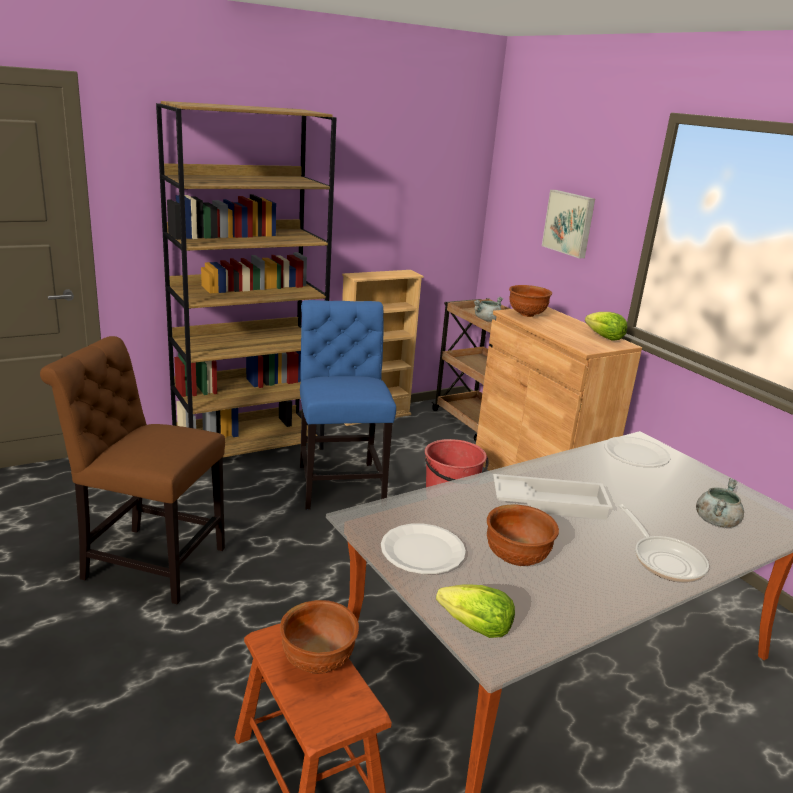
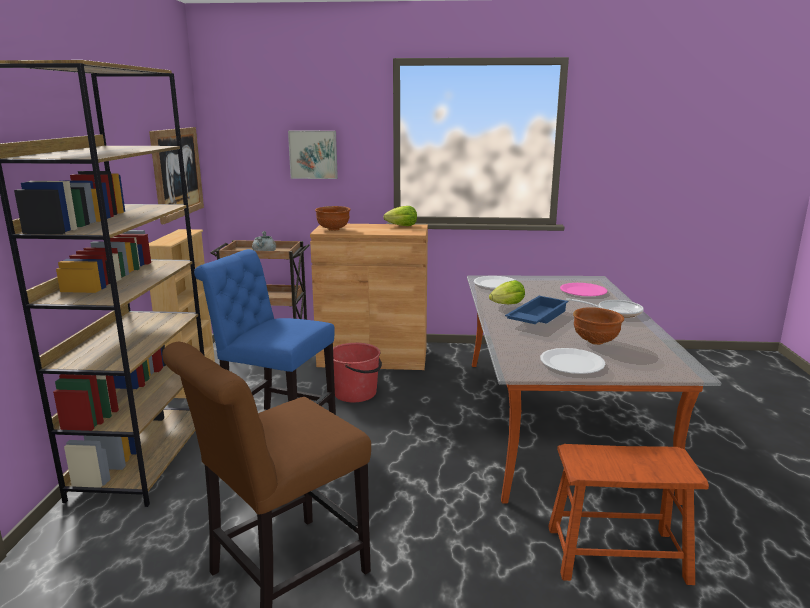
camera: 55 degrees left, 5 degrees down
(318, 662) = (617, 457): brown bowl -> none
(430, 214) = (177, 173): none -> picture
(476, 628) = (664, 370): lettuce -> lettuce (507, 305)
(549, 502) = (536, 317): white tray -> blue tray
(716, 521) = (583, 291): grey cooking pot -> pink plate

